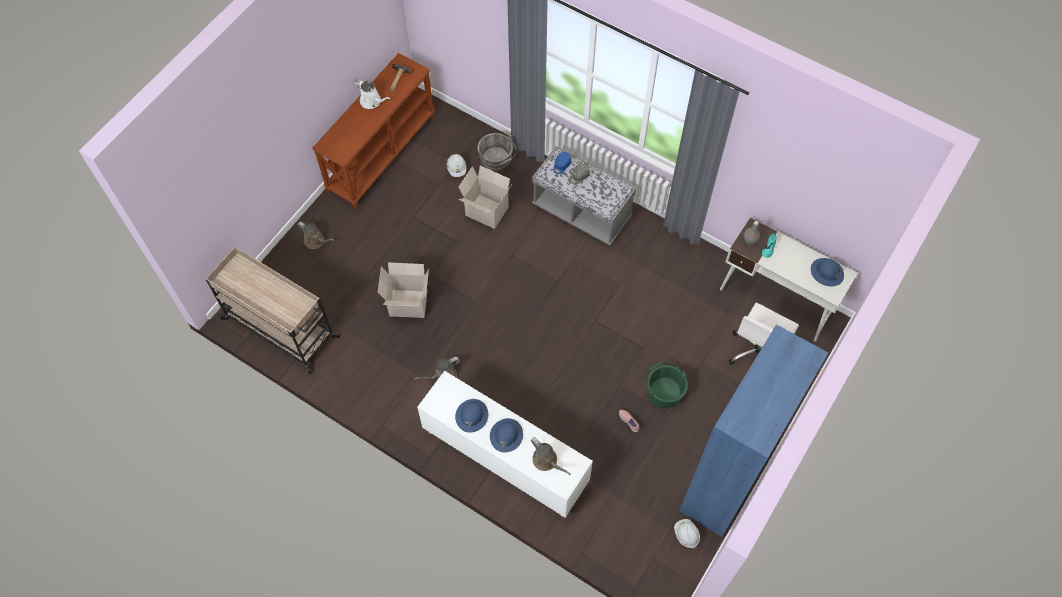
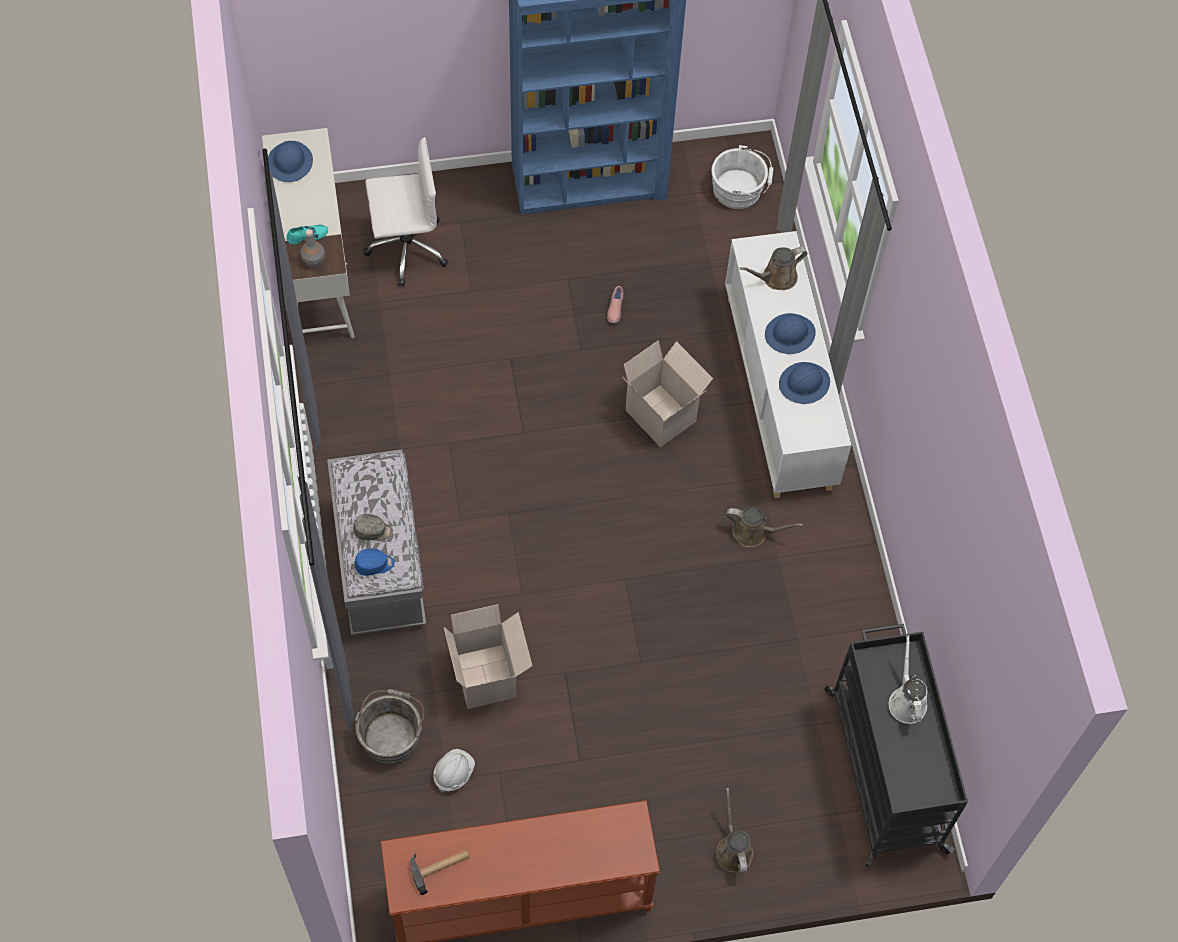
camera: 135 degrees left, 0 degrees up
(282, 329) = (884, 768): beige cart -> black cart
(372, 101) = (510, 865): white watering can -> white watering can (906, 701)
(407, 305) = (707, 652): cardboard box -> cardboard box (663, 415)
(546, 461) = (776, 278): brown watering can -> brown watering can turned 120 degrees counterclockwise
(650, 558) = (740, 189): none -> white bucket
(663, 390) = (544, 303): green bucket -> none
(686, 535) = (685, 176): white hard hat -> none

